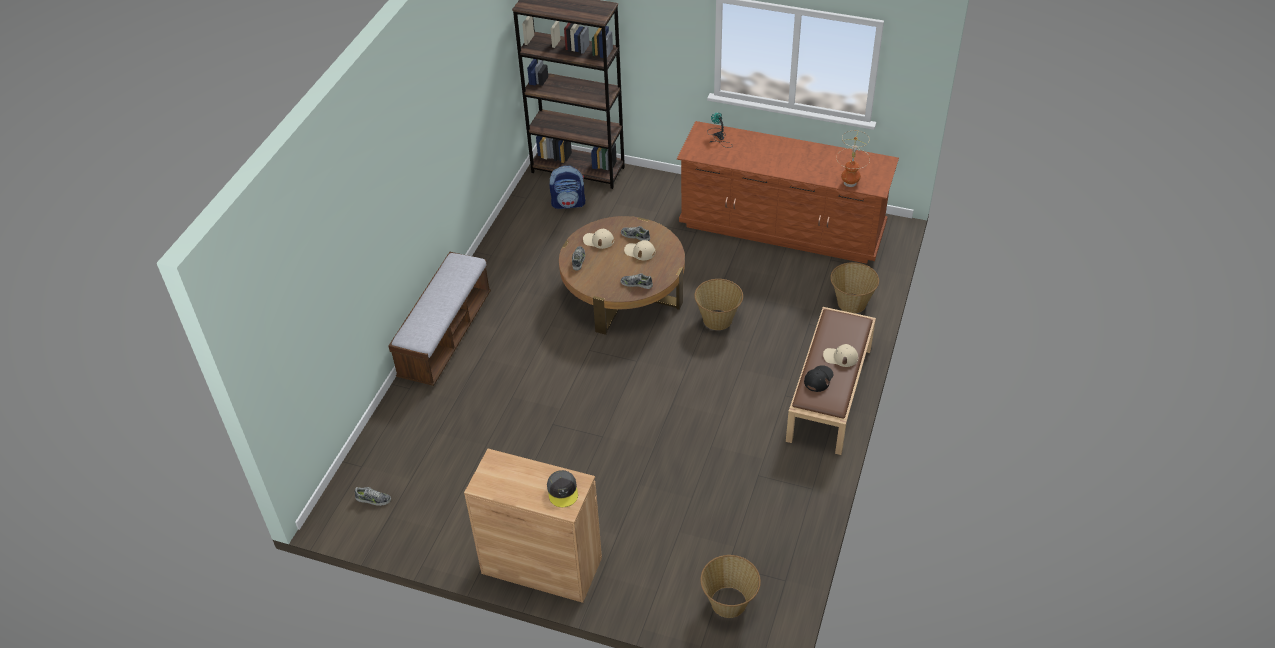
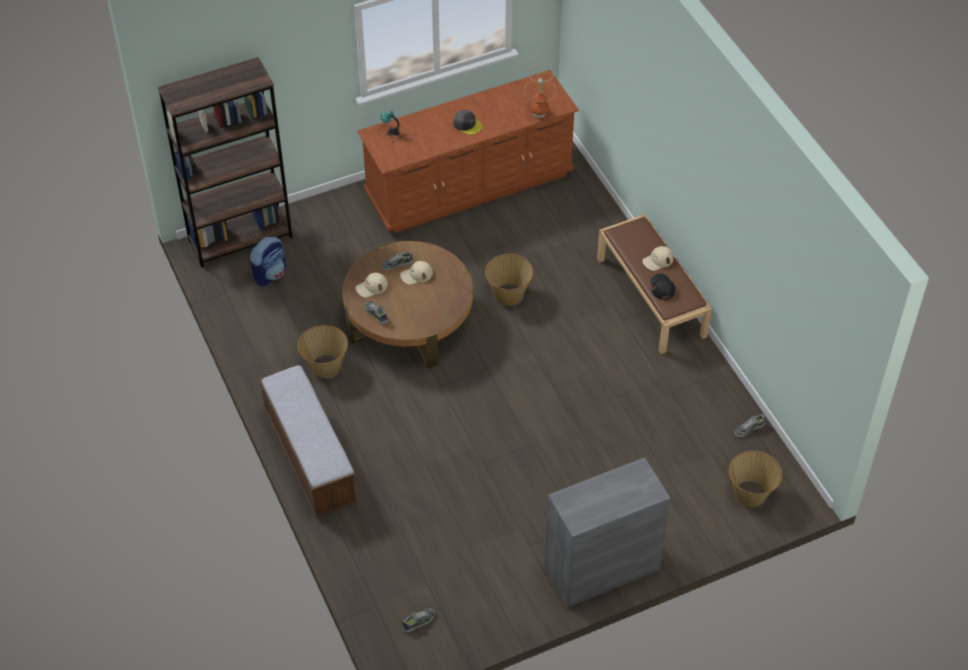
camera: 45 degrees left, 5 degrees up
(541, 565) = (601, 568): brown cabinet -> grey cabinet
(562, 491) = (637, 483): grey cap -> grey cap (467, 124)
(636, 284) = (446, 303): shoe -> shoe (748, 428)
(851, 303) = (589, 215): basket -> basket (325, 366)

